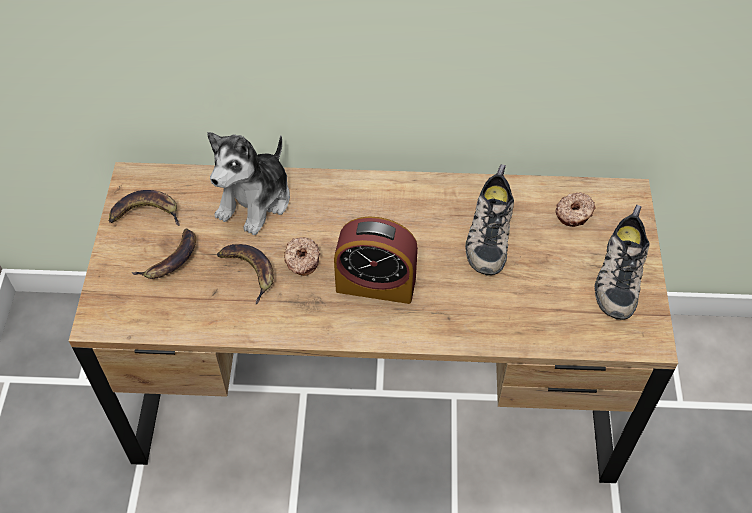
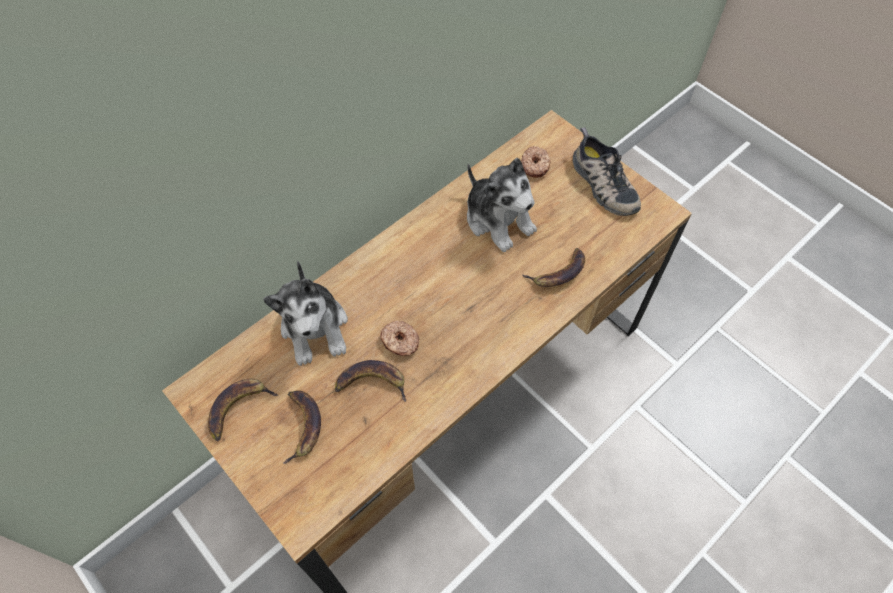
camera: 45 degrees left, 5 degrees up
(375, 284) = (469, 315): alarm clock -> none
(488, 232) = (498, 220): shoe -> plush toy
(488, 312) = (558, 273): none -> banana

